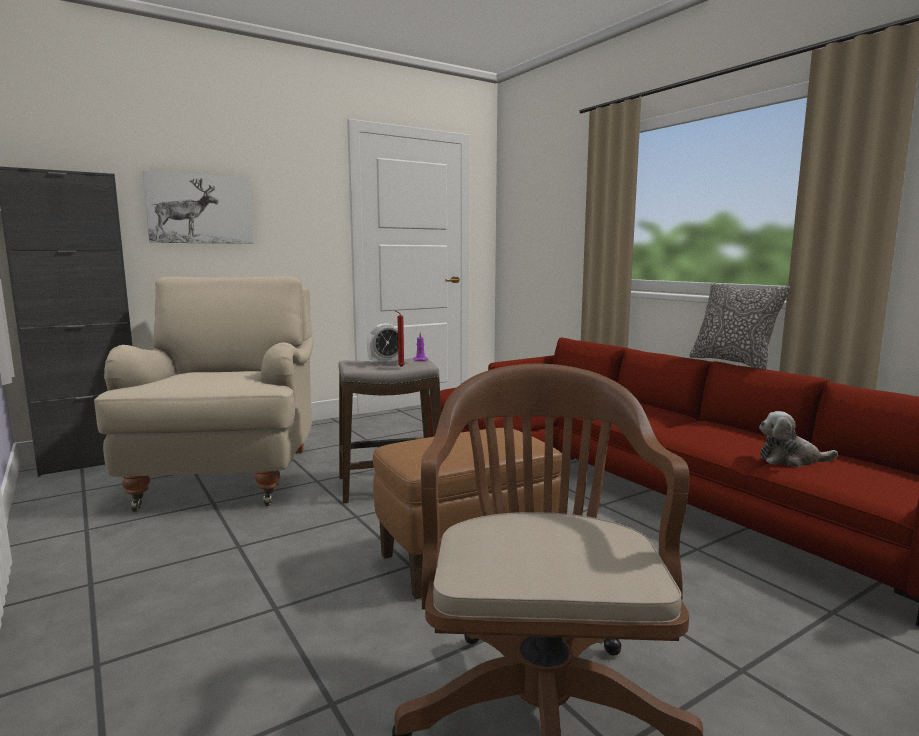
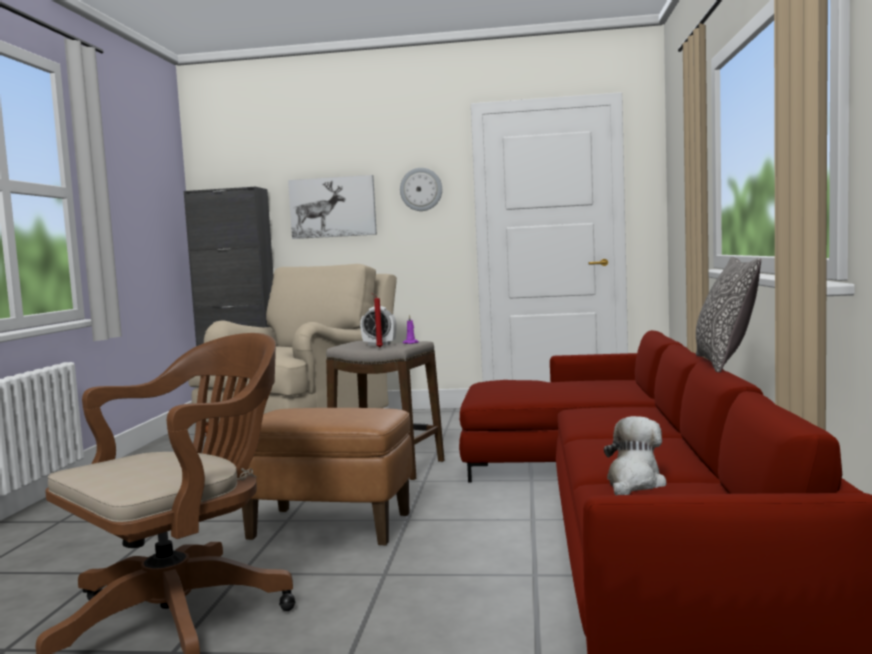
camera: 40 degrees right, 5 degrees down
(299, 199) = (421, 189): none -> wall clock
(790, 460) = (633, 483): plush toy -> plush toy turned 75 degrees clockwise

